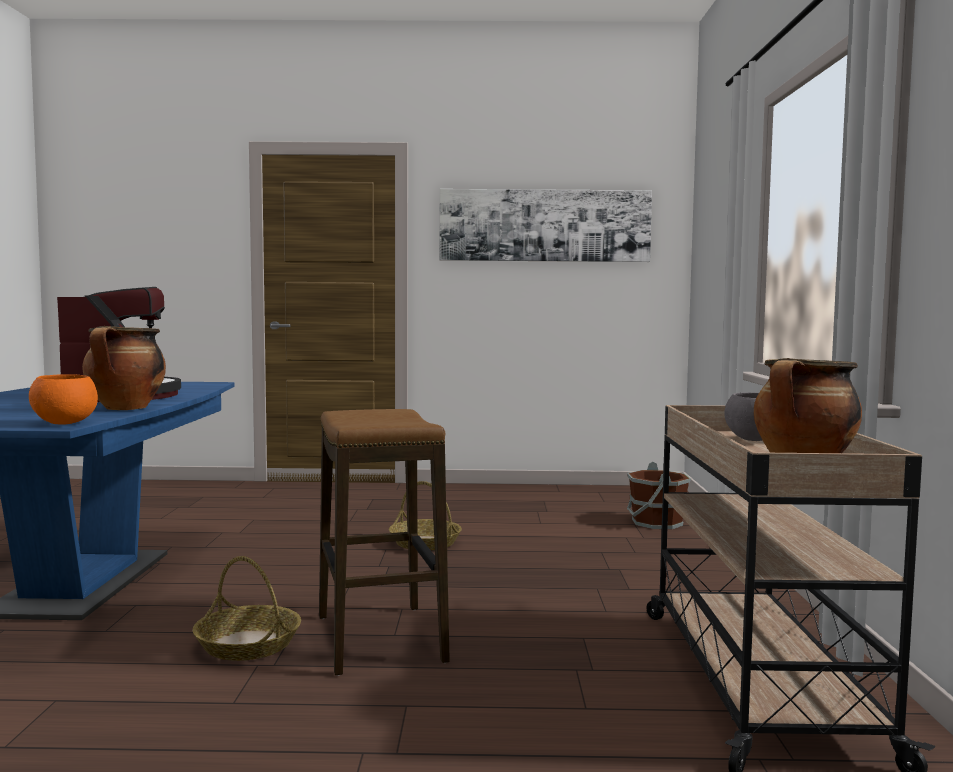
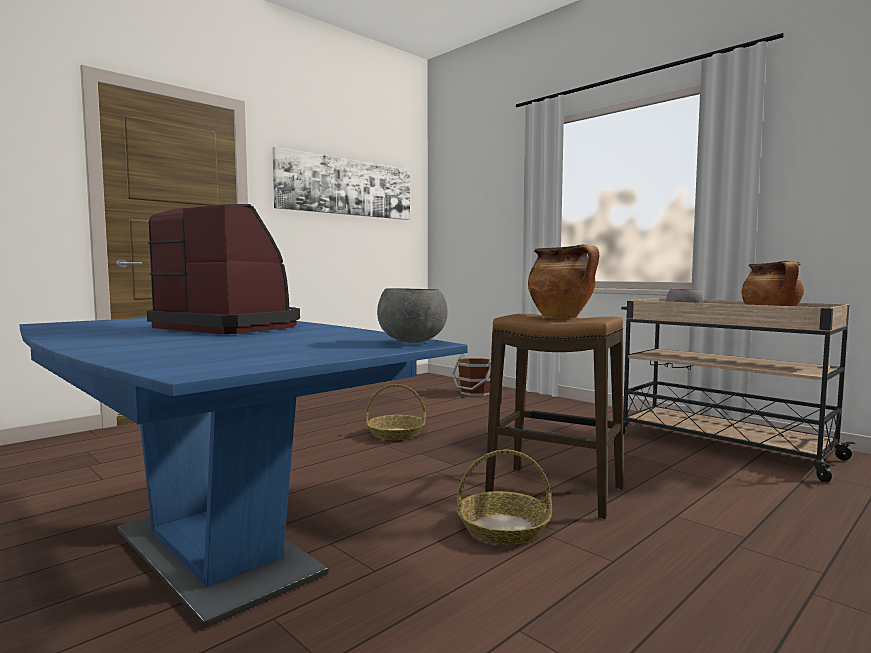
camera: 45 degrees left, 0 degrees up
(64, 423) = (412, 342): orange bowl -> grey bowl
(125, 409) = (342, 331): cooking pot -> cooking pot (562, 318)

